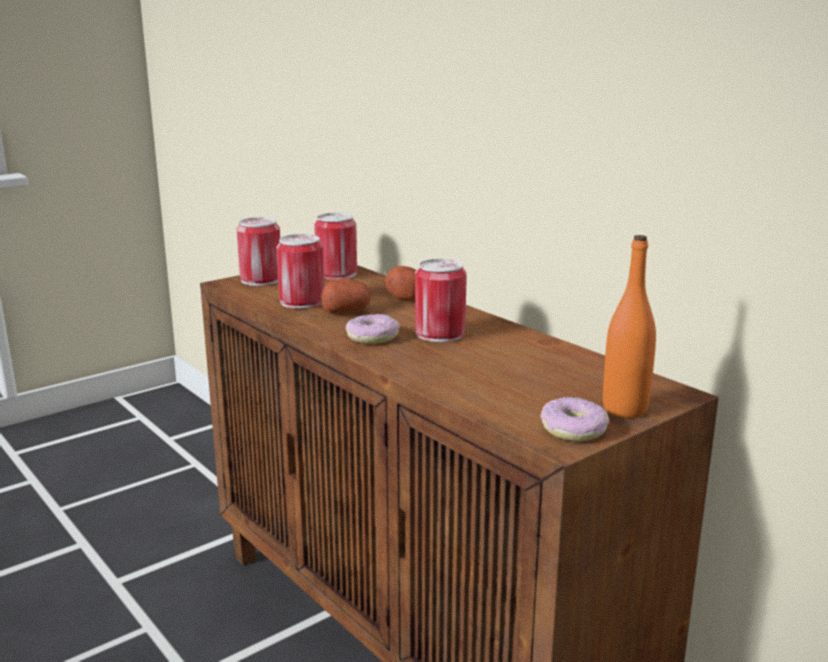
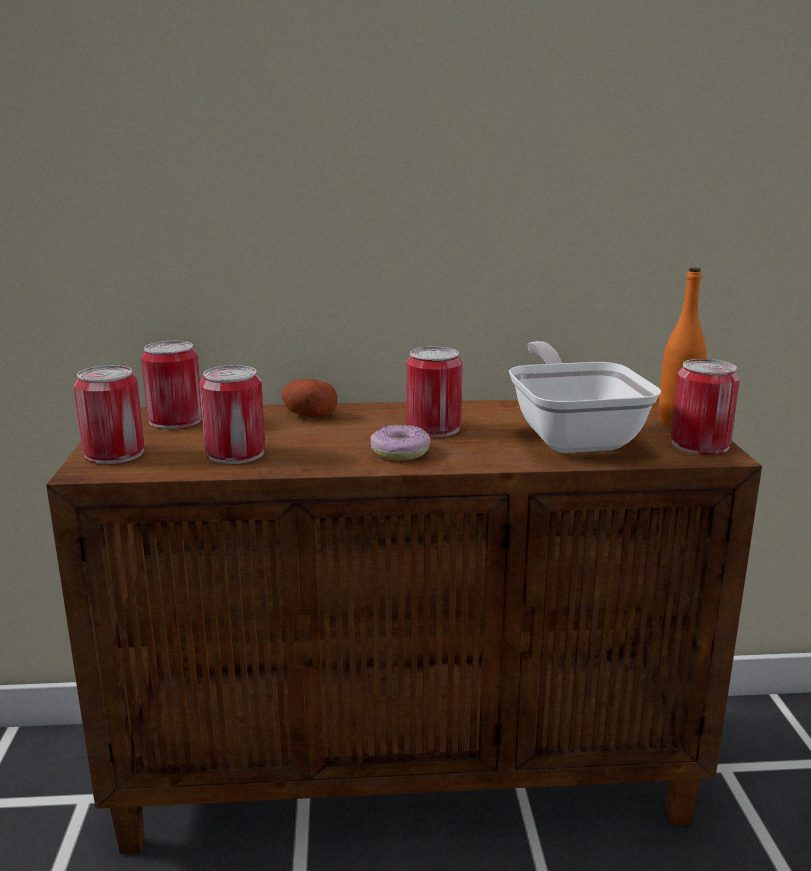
camera: 55 degrees left, 0 degrees up
(346, 311) = (305, 443): potato -> none
(505, 378) = (573, 436): none -> frying pan
(573, 429) = (700, 444): donut -> can

